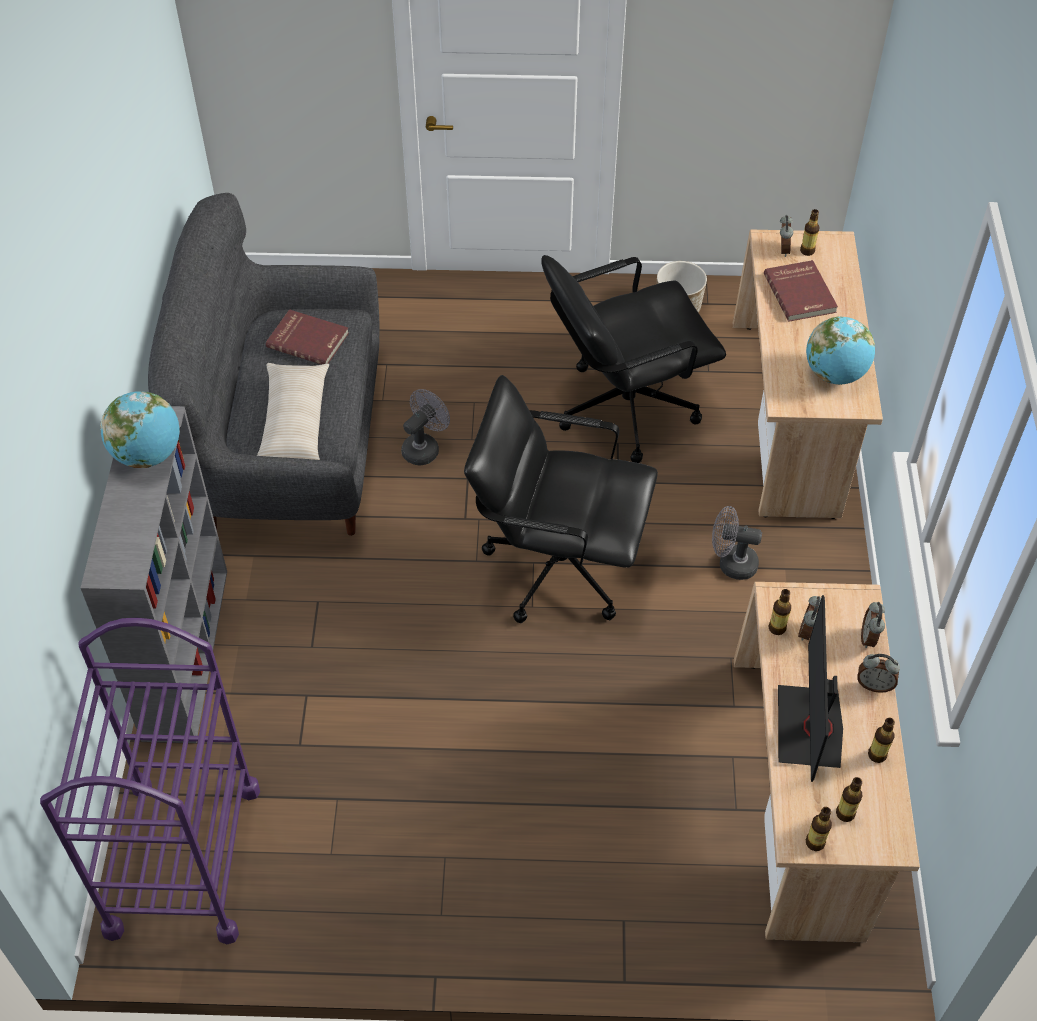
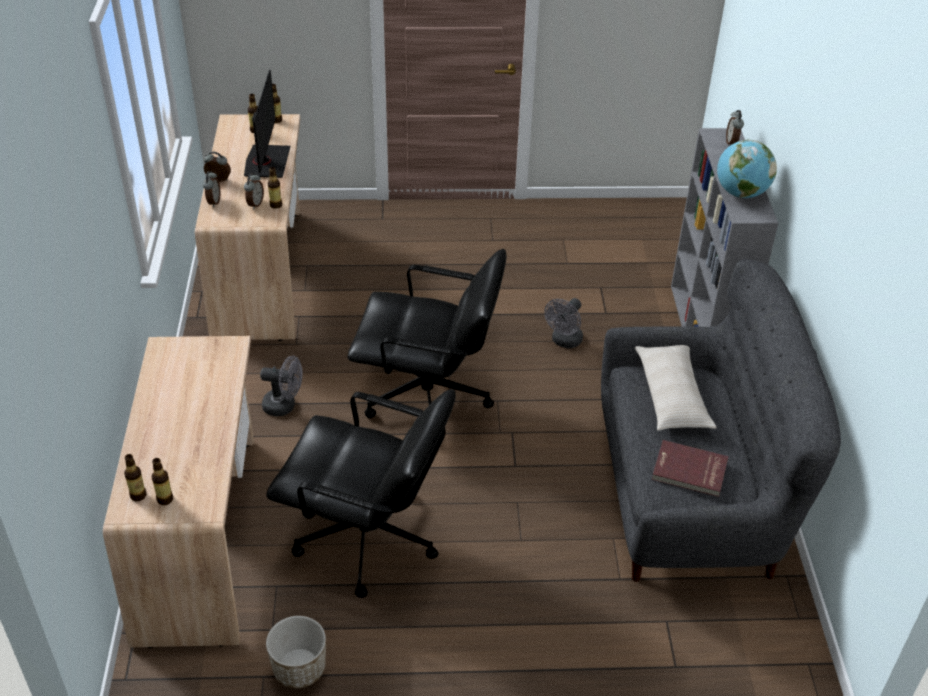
camera: 175 degrees right, 10 degrees down
(183, 859) = (652, 235): purple cart -> none
(424, 447) = (560, 492): grey fan -> grey fan (564, 342)
(624, 408) = (368, 540): black office chair -> black office chair turned 45 degrees clockwise
(782, 250) = (192, 500): alarm clock -> alarm clock (732, 142)
(801, 293) = (186, 450): red book -> none
(835, 374) = (178, 371): globe -> none
(877, 755) = (228, 152): bottle -> bottle (138, 495)

